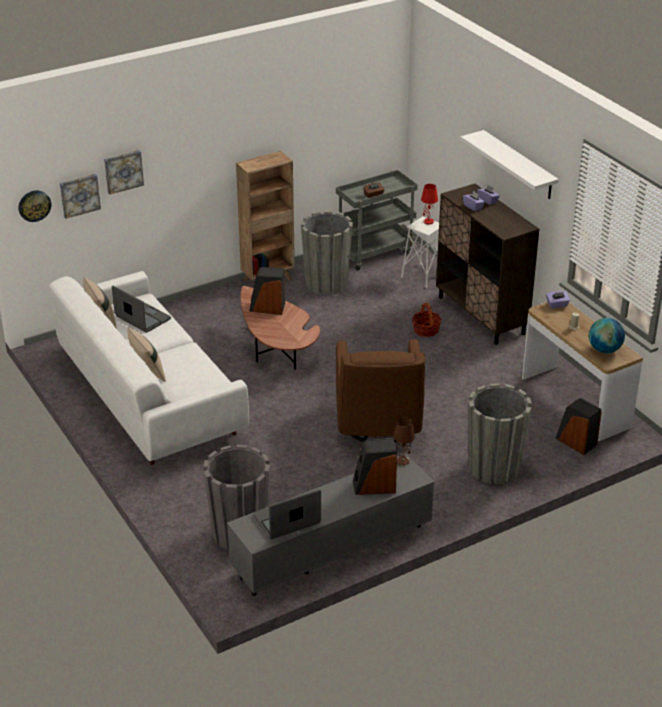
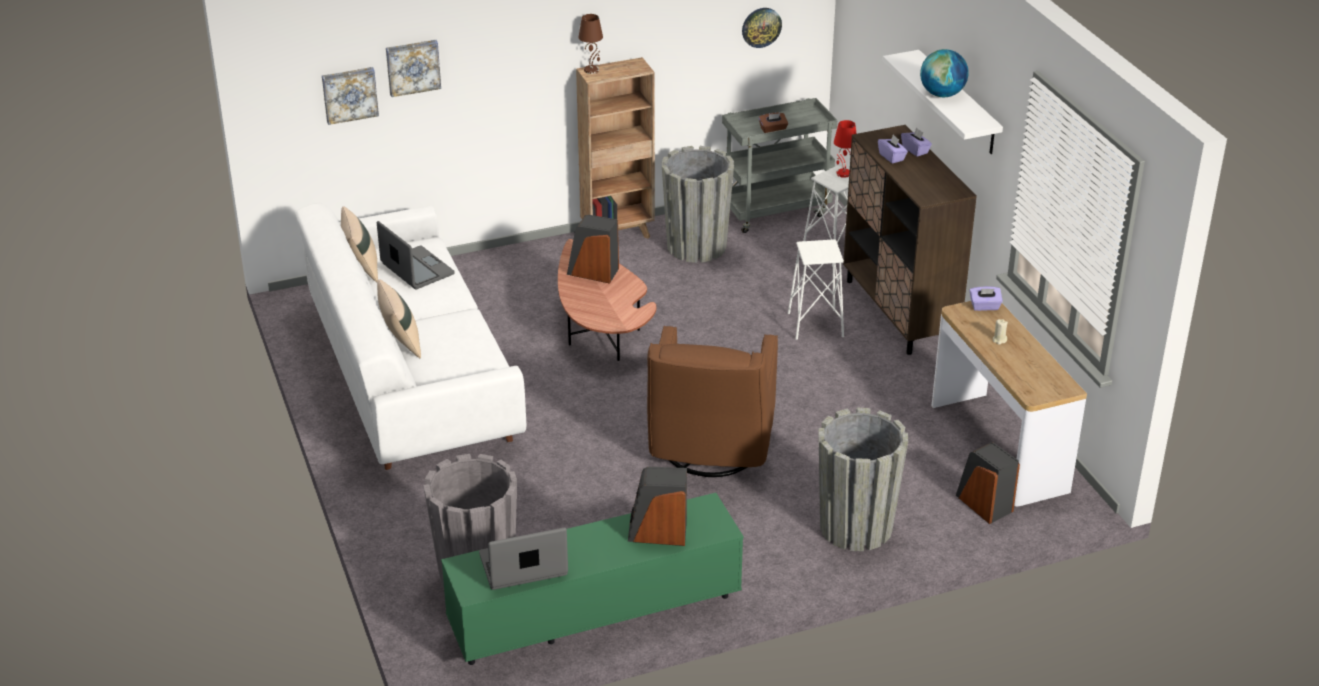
camera: 10 degrees right, 0 degrees up
(34, 205) = (285, 103): wall clock -> wall clock (761, 27)
(330, 551) = (593, 617): grey tv stand -> green tv stand
(403, 461) = (708, 502): brown table lamp -> brown table lamp (591, 70)
(426, 330) = (815, 325): basket -> white stool
(604, 350) = (1034, 376): globe -> globe (942, 94)

